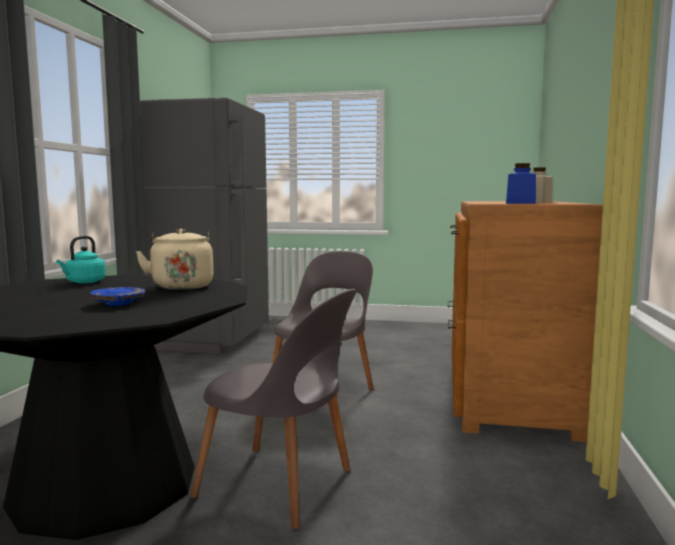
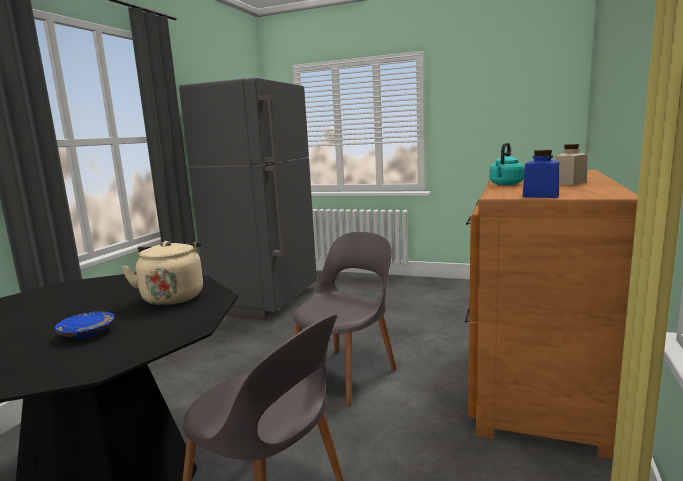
camera: 10 degrees right, 5 degrees up
(84, 282) = (92, 288): turquoise kettle -> turquoise kettle (505, 184)

